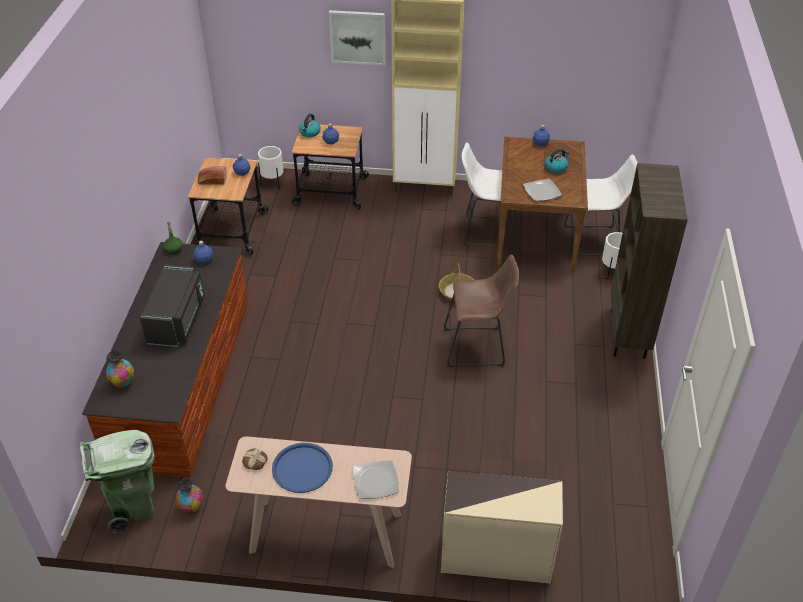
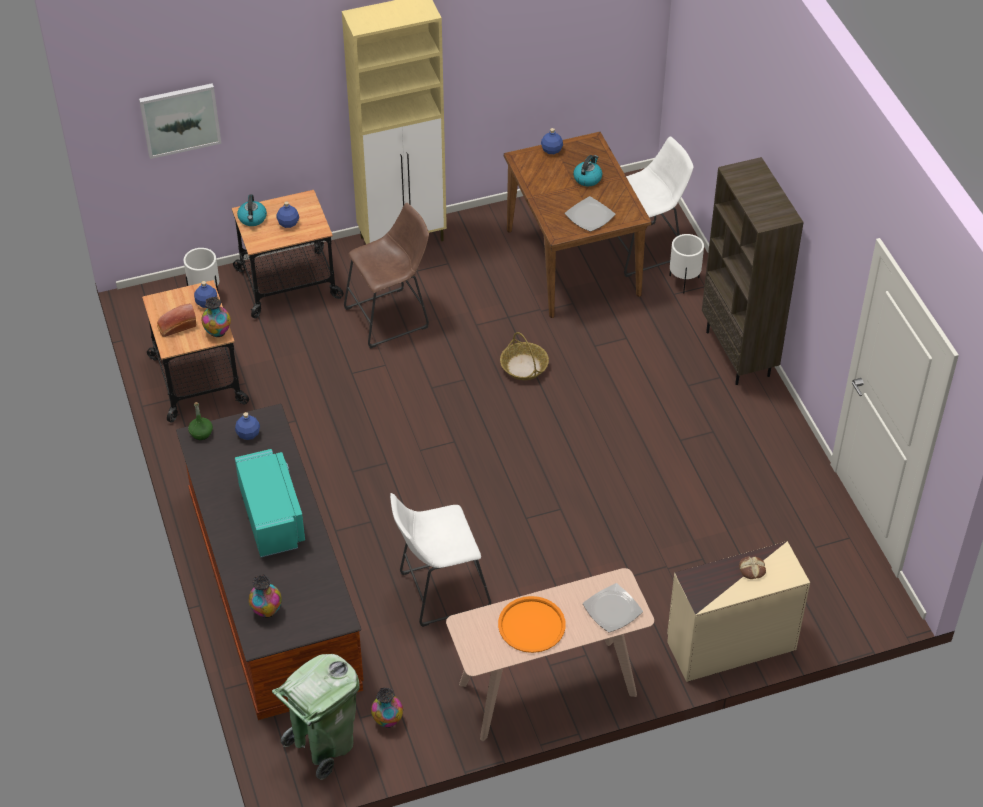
camera: 25 degrees left, 5 degrees up
(178, 320) = (273, 517): black microwave -> turquoise microwave
(235, 192) = (217, 332): none -> vase
(254, 462) = (478, 637): bread -> bread (752, 570)
(302, 468) = (531, 625): blue tray -> orange tray
(357, 37) = (296, 84): picture -> picture (180, 119)
(478, 347) = (586, 426): brown stool -> brown stool (391, 317)
(485, 231) = (511, 277): white stool -> white stool (439, 591)

